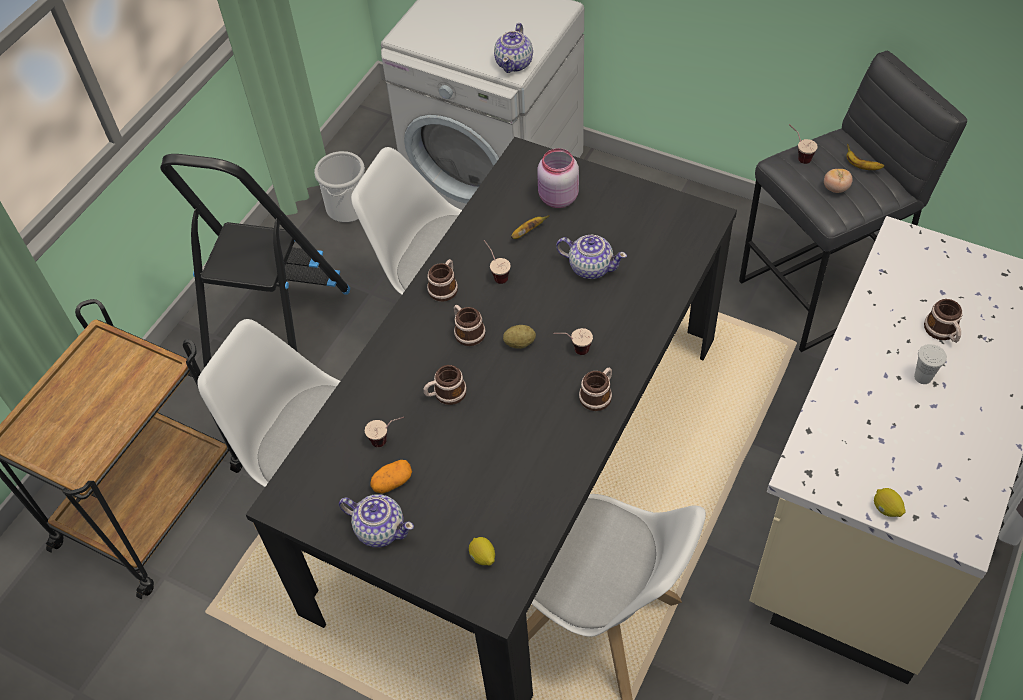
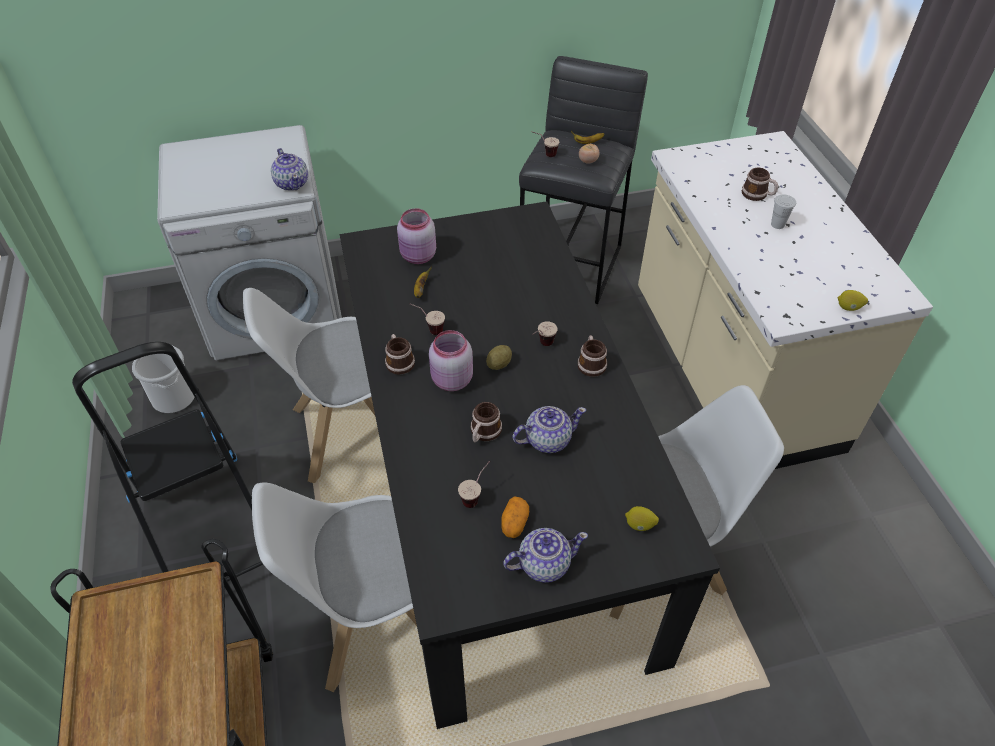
camera: 45 degrees left, 5 degrees down
(467, 331) = (451, 380): mug -> pink jar
(590, 267) = (492, 286): teapot -> teapot (547, 439)

